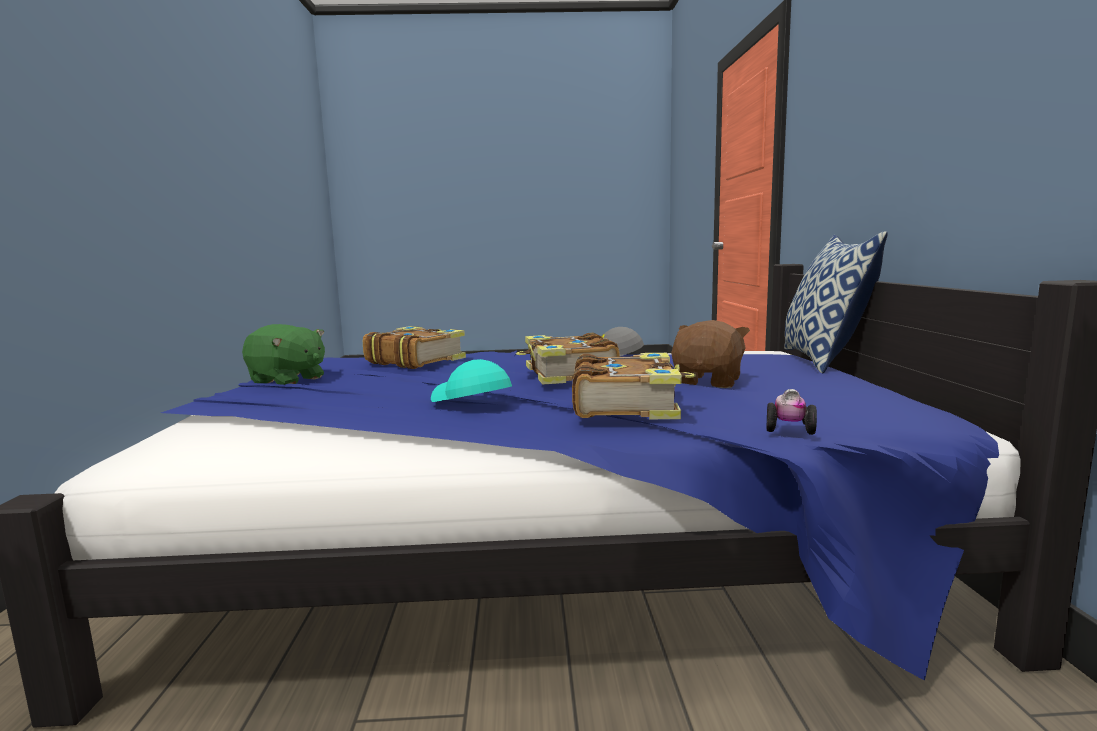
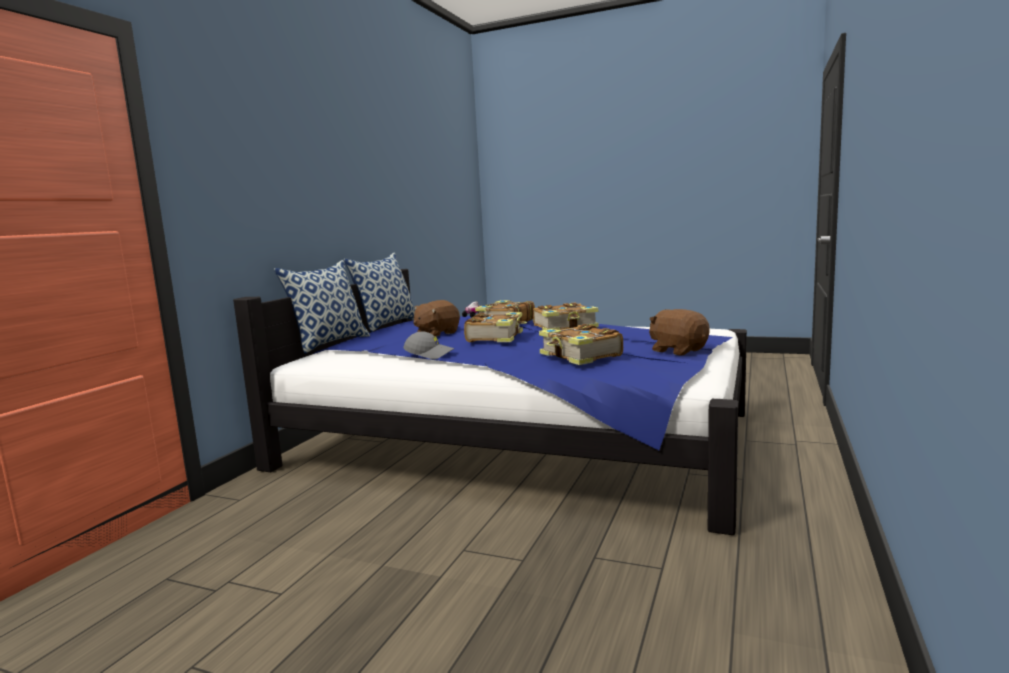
camera: 155 degrees left, 0 degrees up
(287, 380) = (678, 350): green plush toy -> brown plush toy
(470, 399) = (566, 327): turquoise cap -> book
(932, 399) = (386, 324): none -> pillow

